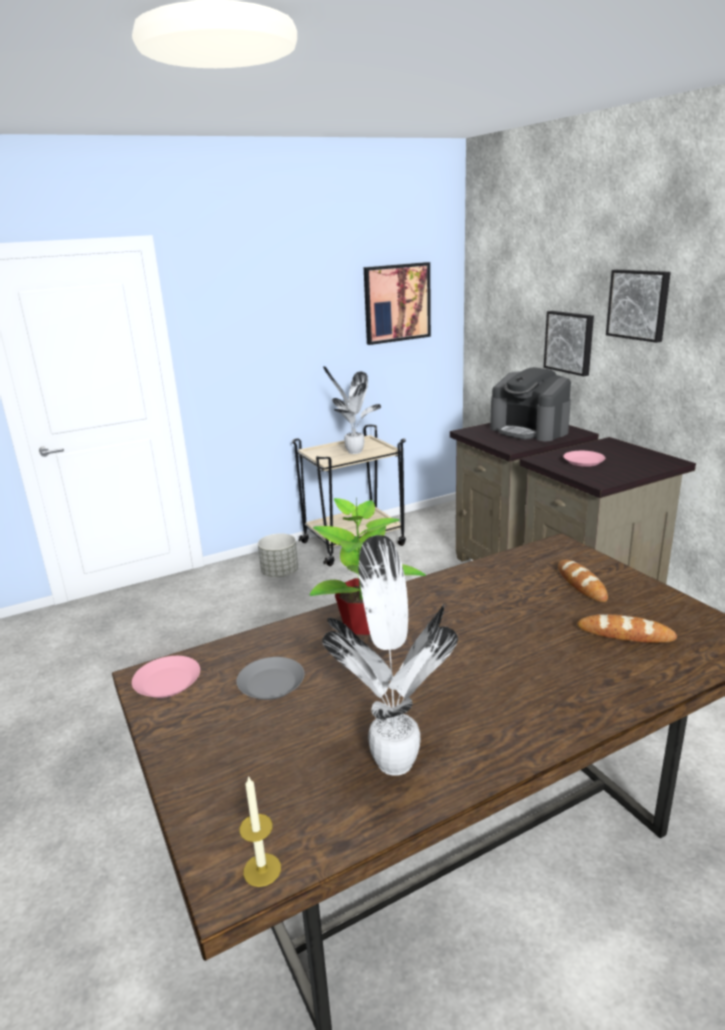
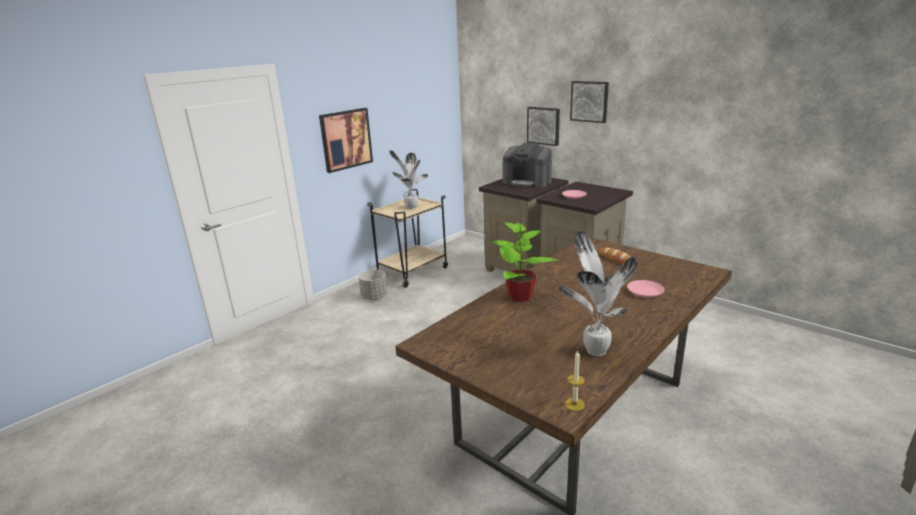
camera: 20 degrees left, 0 degrees up
(167, 683) = (436, 343): pink plate -> pink plate (645, 292)
(272, 684) = (498, 332): grey plate -> none
(397, 303) = (423, 105): picture -> picture (346, 139)
(625, 634) = (655, 277): bread -> none

